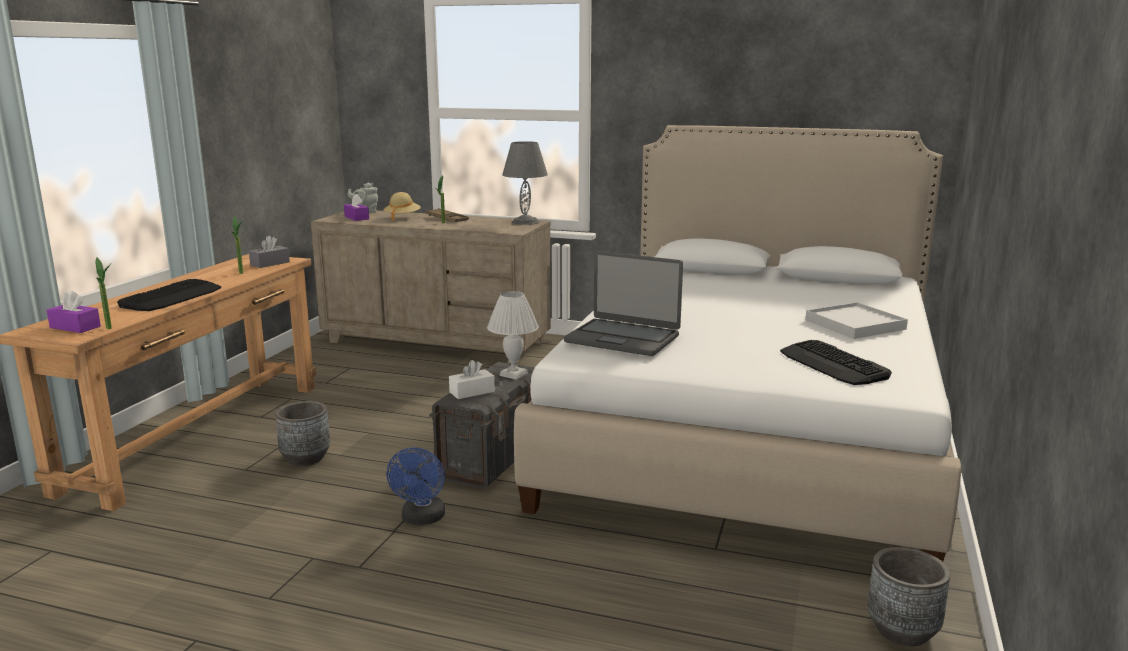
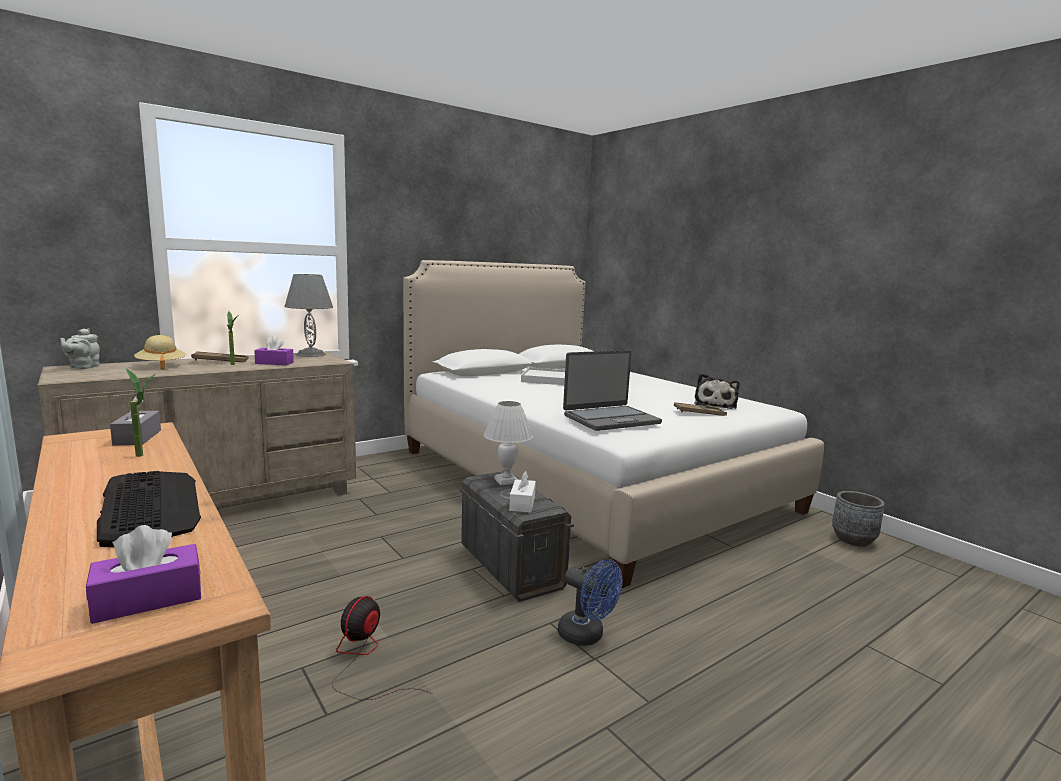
camera: 55 degrees left, 5 degrees down
(111, 329) = (237, 571): potted plant -> none
(306, 458) = (364, 660): grey planter -> fan
(356, 218) = (97, 373): purple tissue box -> purple tissue box (274, 363)
(762, 364) = (699, 413): none -> brown tray
(833, 364) = (715, 405): keyboard -> plush toy
(855, 325) = (652, 385): white tray -> white tray (547, 379)

